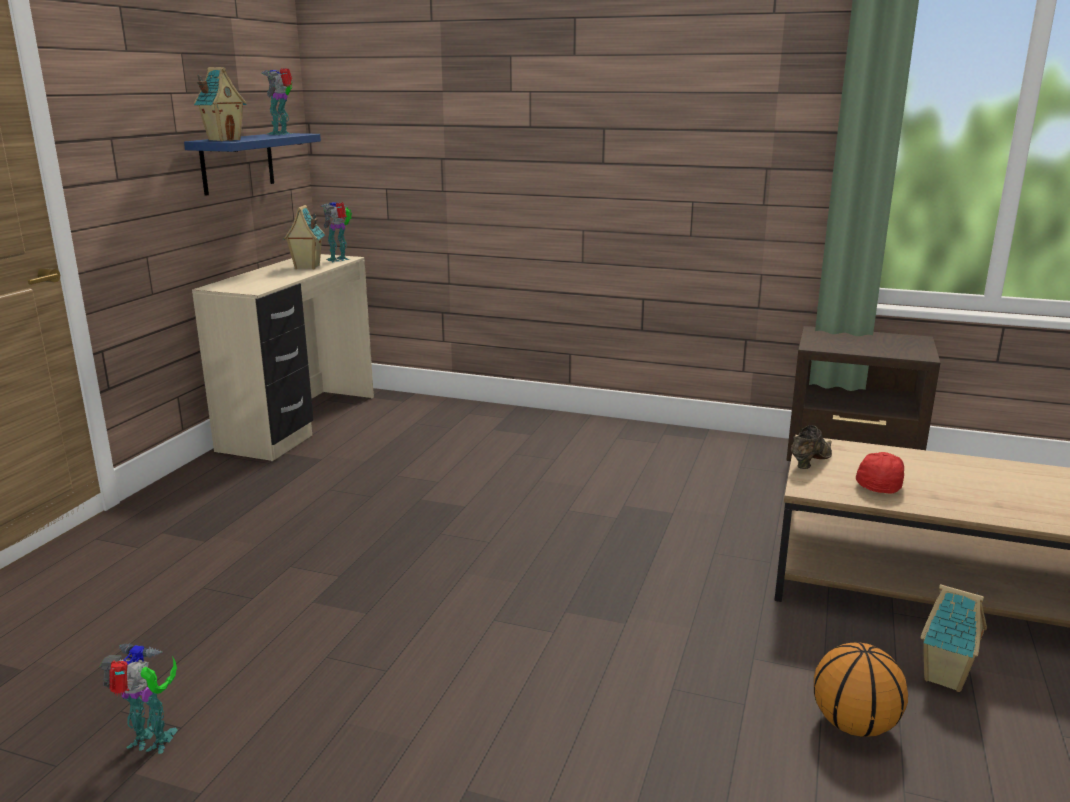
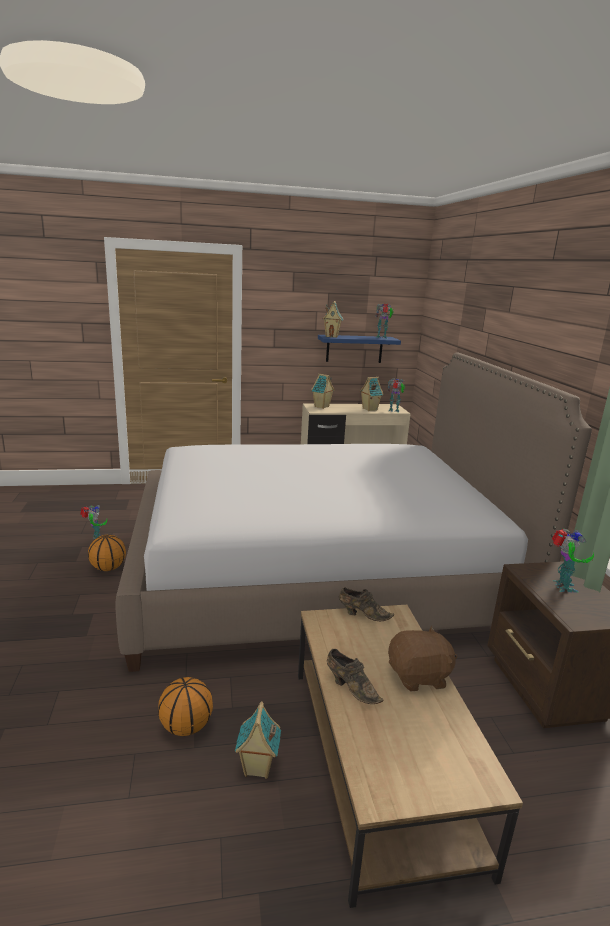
camera: 60 degrees right, 0 degrees up
(239, 284) = (322, 407): none -> toy house
(292, 740) = (108, 568): none -> basketball
(541, 519) = (318, 576): none -> bed
(856, 342) = (562, 587): none -> toy robot
(880, 483) = (353, 647): red cap -> none
(943, 465) = (419, 676): none -> brown plush toy
(961, 503) = (351, 687): none -> brown shoe

